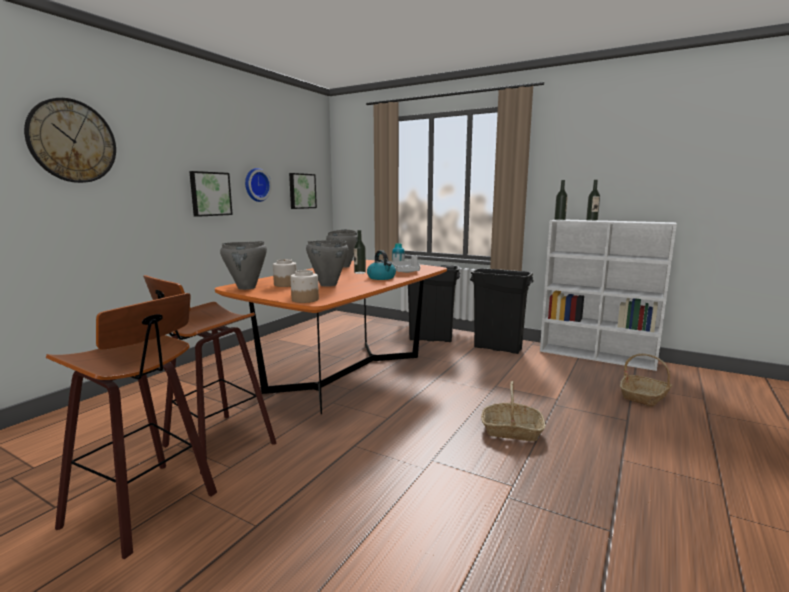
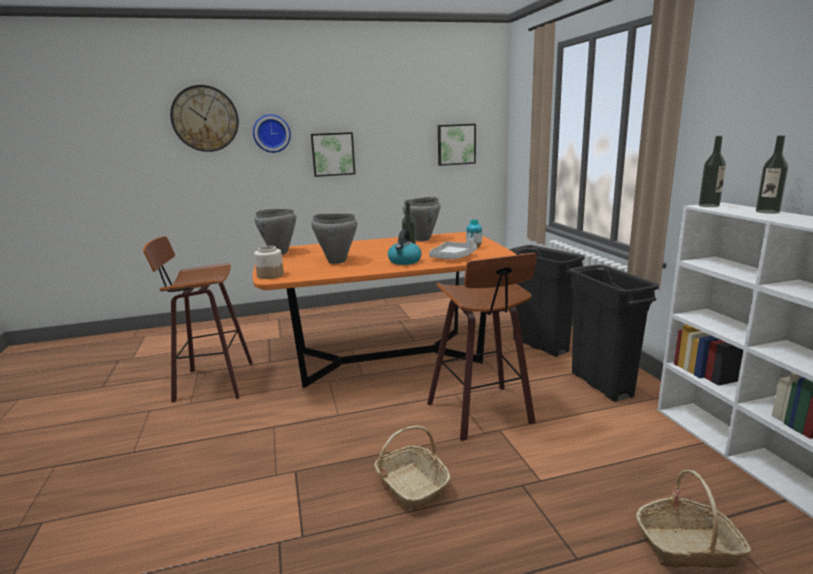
camera: 45 degrees right, 5 degrees up
(147, 508) = (122, 409): stool -> stool (483, 414)
(256, 185) = (390, 141): wall clock -> wall clock (271, 133)
(285, 284) = (311, 254): jar -> none

